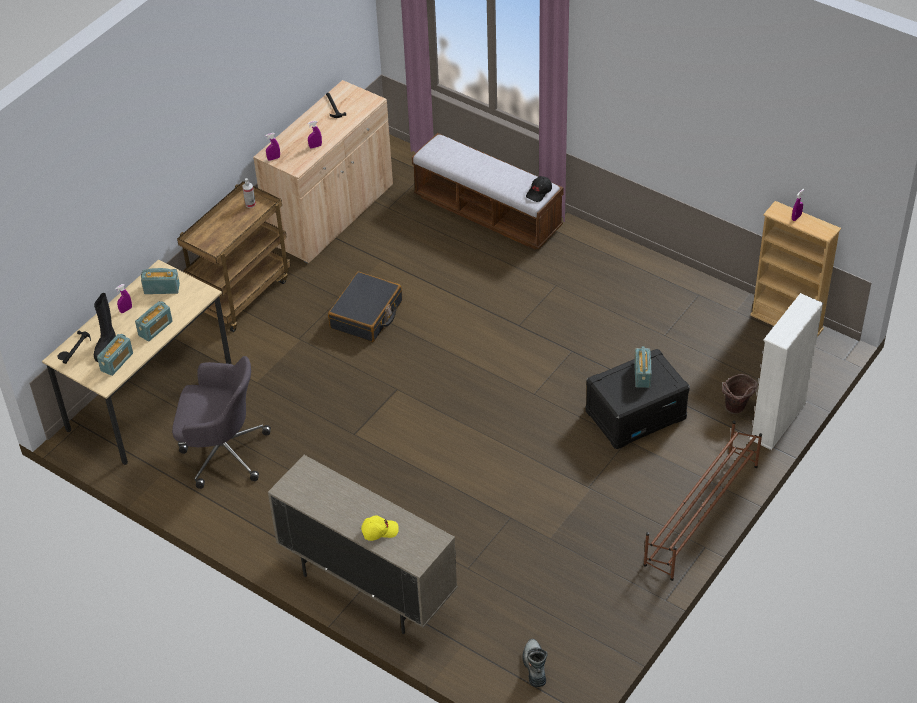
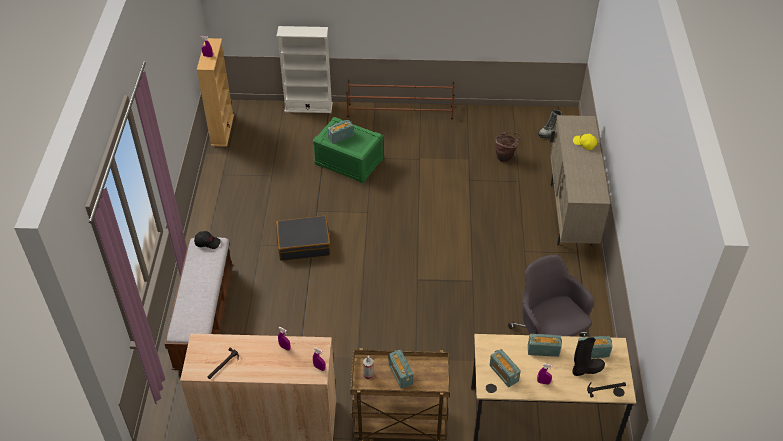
camera: 125 degrees left, 0 degrees up
(230, 224) = (400, 374): none -> radio
(366, 315) = (363, 333): black suitcase -> black suitcase (304, 244)
(635, 414) = (348, 162): black storage box -> green storage box
(736, 410) = (312, 125): brown bucket -> brown bucket (505, 157)

